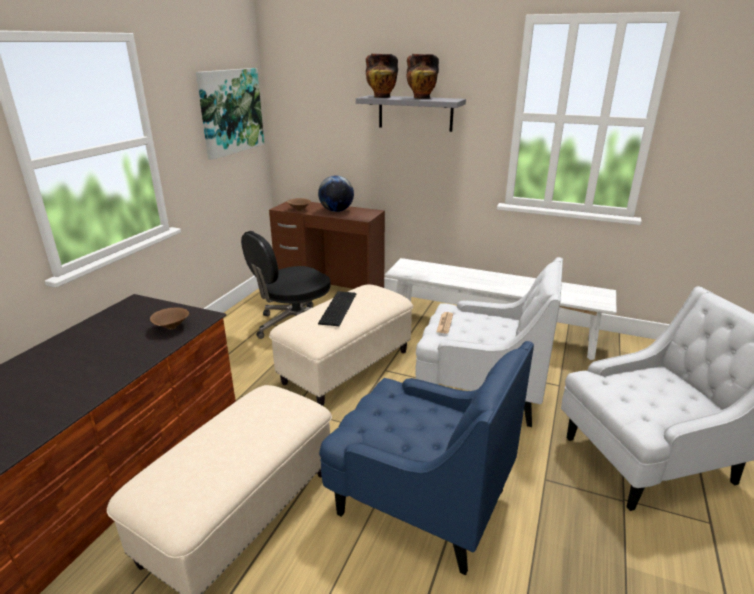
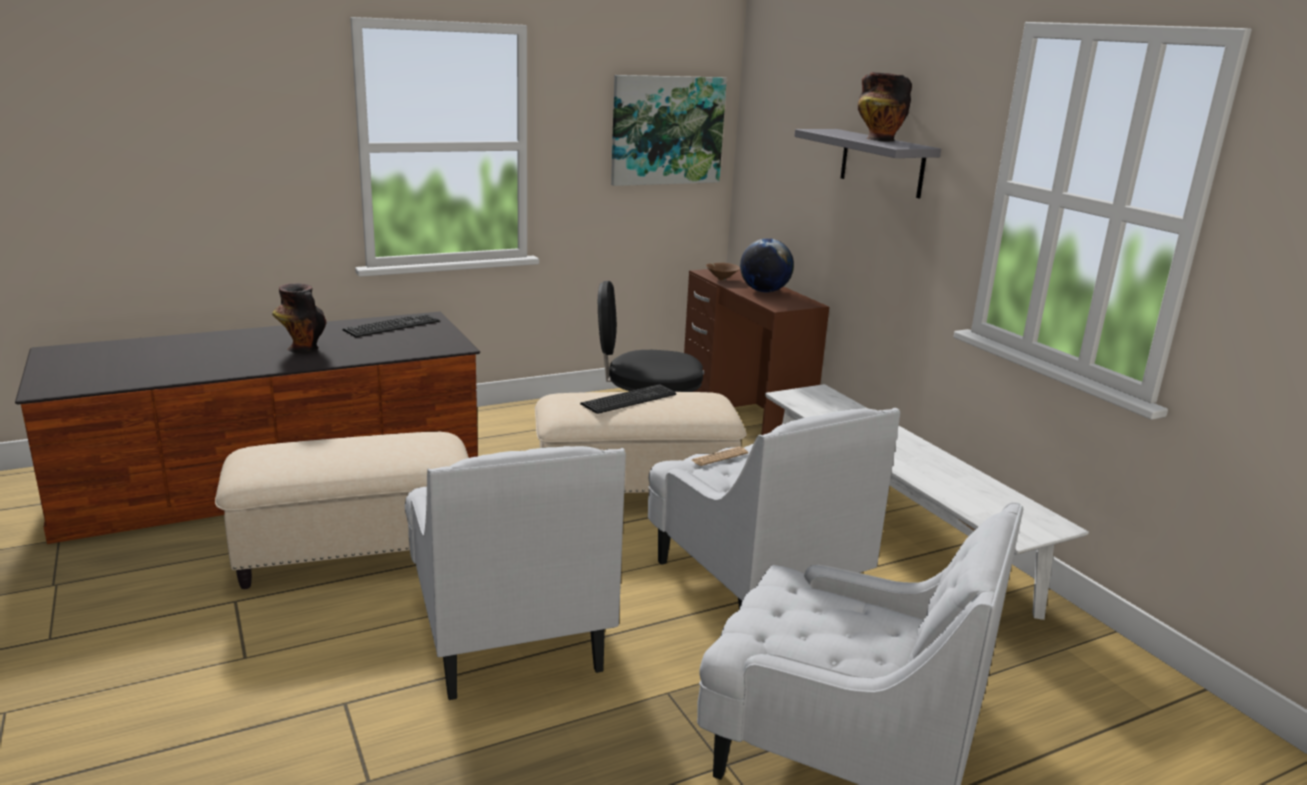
camera: 40 degrees right, 5 degrees down
(116, 320) = (390, 325): none -> keyboard
(171, 328) = (416, 345): brown bowl -> none
(381, 97) = (832, 132): vase -> vase (301, 348)
(419, 501) = (507, 629): blue armchair -> white armchair

